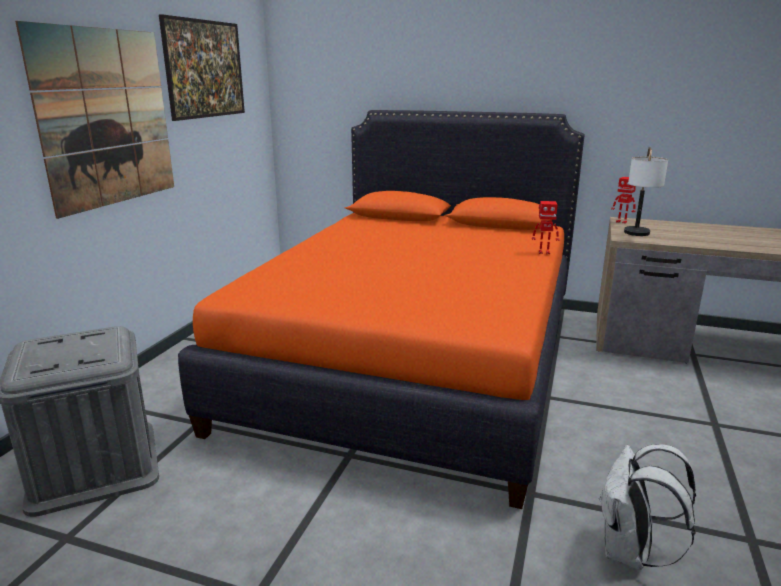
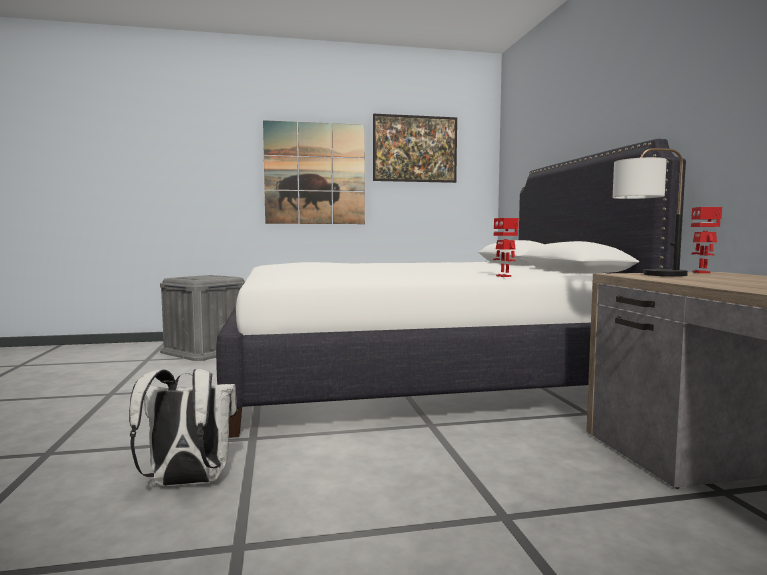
camera: 60 degrees right, 15 degrees down
(414, 361) = (421, 377): orange bed -> white bed

